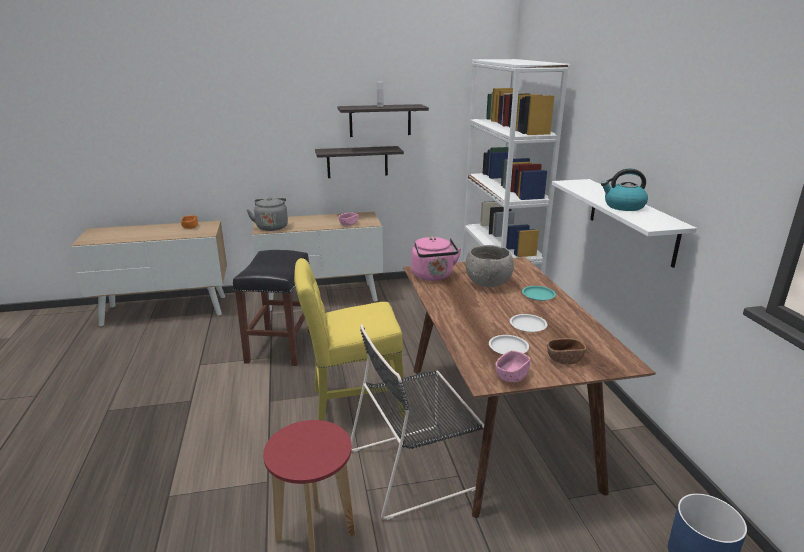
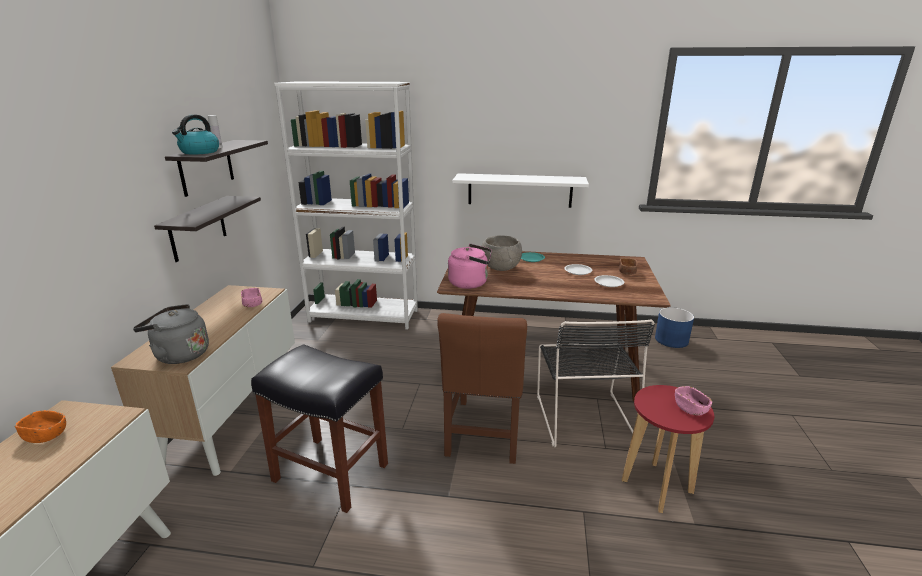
camera: 70 degrees left, 0 degrees up
(352, 404) = (483, 434): yellow chair -> brown chair
(511, 375) = (646, 289): pink bowl -> pink bowl (690, 409)
(623, 206) = (535, 179): kettle -> kettle (199, 152)

